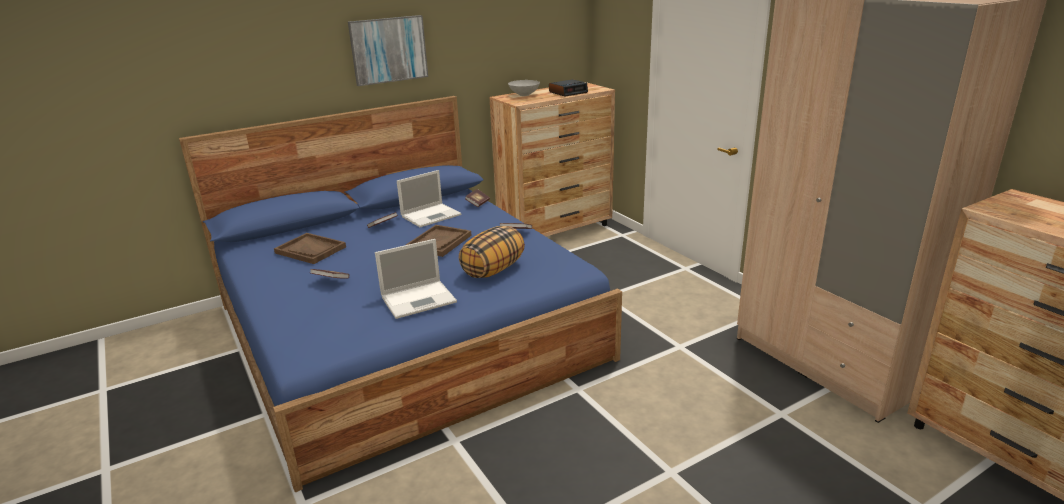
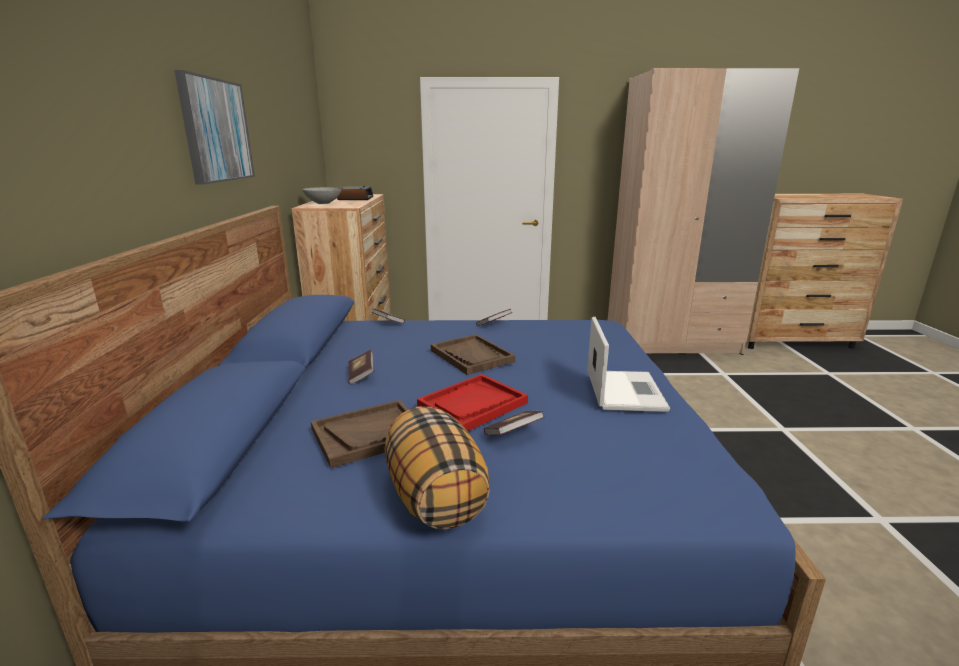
camera: 60 degrees left, 5 degrees down
(360, 262) = (472, 405): none -> red tray
(432, 215) = (380, 346): laptop -> none
(493, 270) = (574, 349): pillow -> pillow (434, 497)

